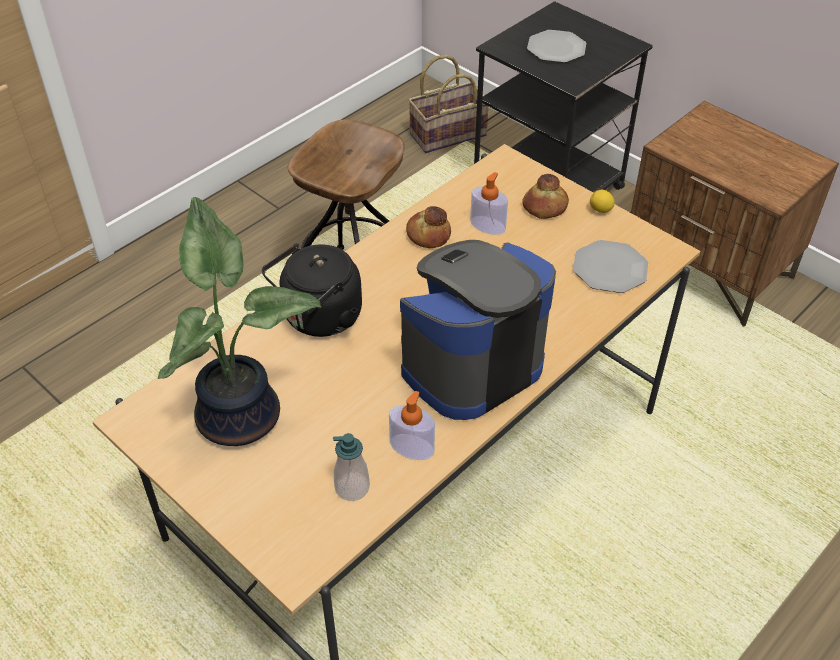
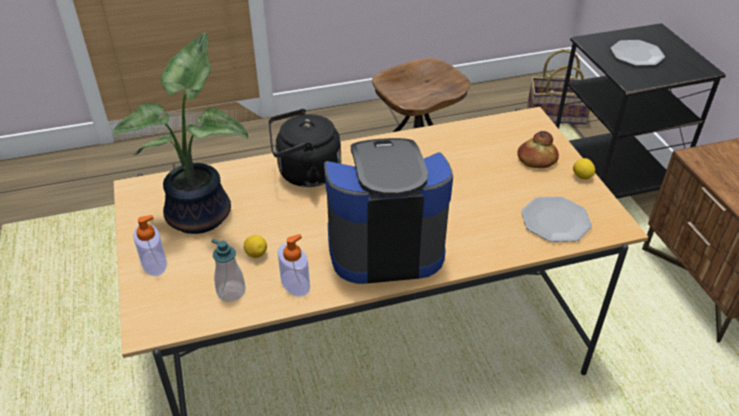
camera: 30 degrees right, 5 degrees down
(343, 434) = (256, 254): none -> lemon
(428, 235) = (428, 147): bread -> none
(487, 225) = (479, 156): soap dispenser -> soap dispenser (154, 263)

